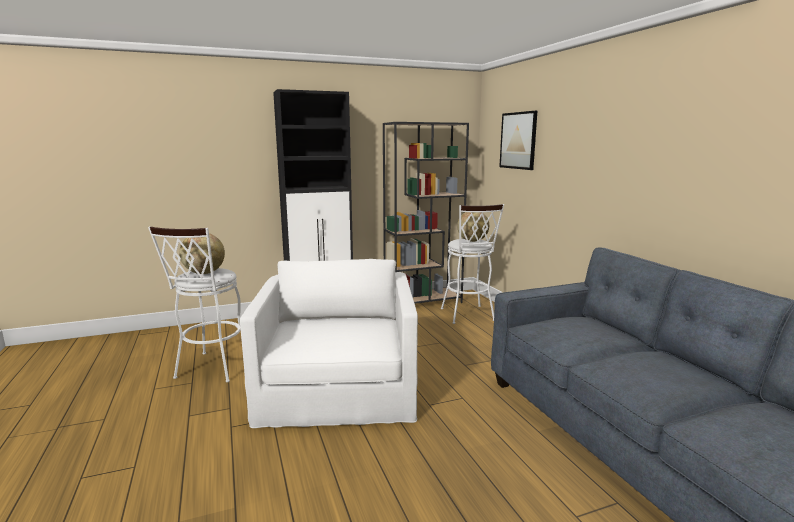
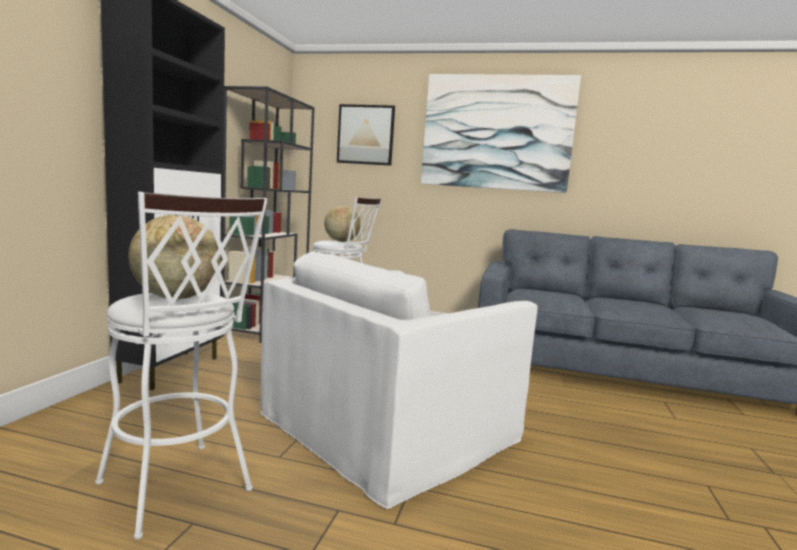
camera: 55 degrees left, 5 degrees down
(338, 387) = (388, 425): white armchair -> white armchair turned 75 degrees counterclockwise
(614, 132) = (496, 132): none -> picture

